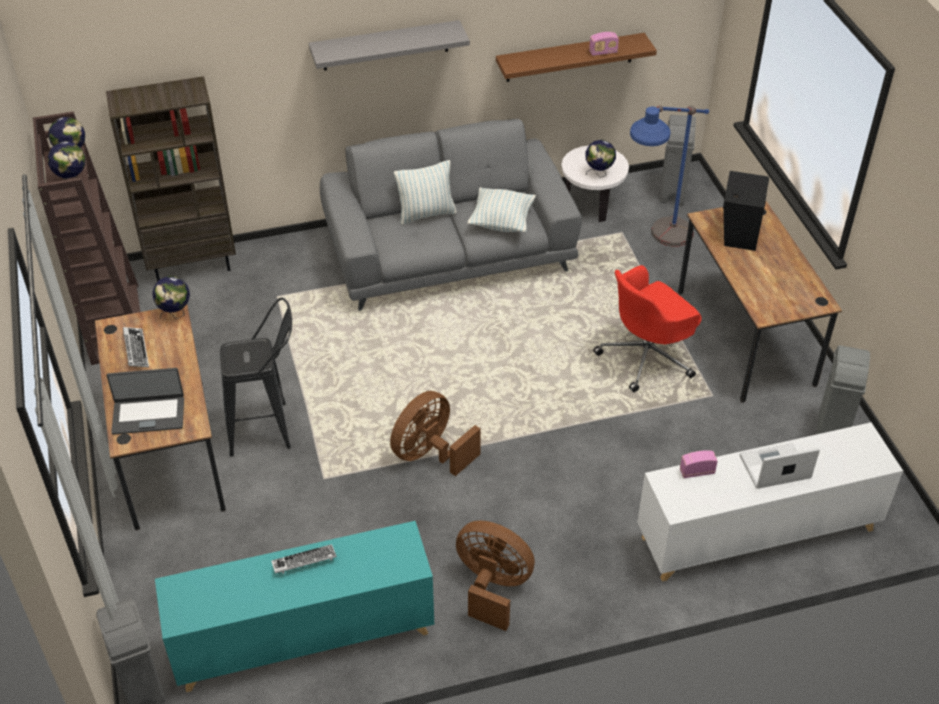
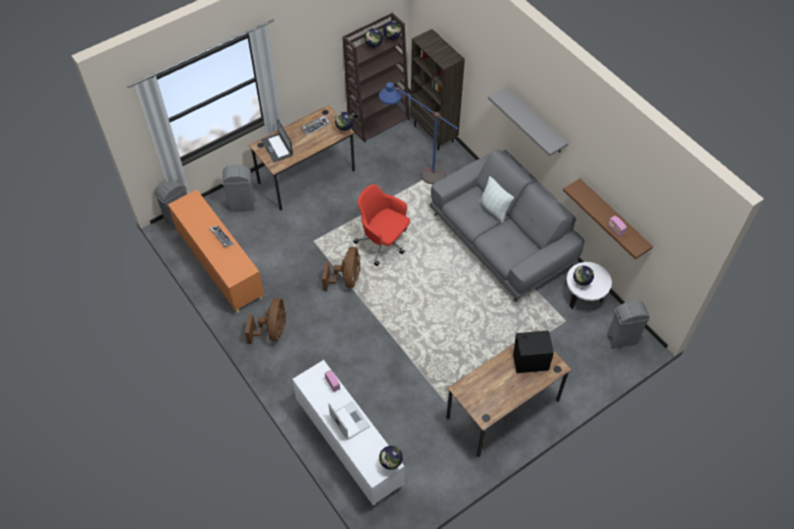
camera: 70 degrees right, 10 degrees up
(267, 428) = (336, 207): black stool -> none
(303, 638) = (220, 266): turquoise cabinet -> orange cabinet
(430, 454) = (346, 279): brown fan -> brown fan turned 75 degrees clockwise
(501, 222) = (505, 247): pillow -> none
(647, 356) = (462, 360): red office chair -> red office chair (383, 243)
(656, 248) = (560, 343): blue floor lamp -> blue floor lamp (416, 171)
(831, 430) = (444, 471): grey trash can -> grey trash can (242, 205)
(866, 437) = (391, 464): none -> globe

